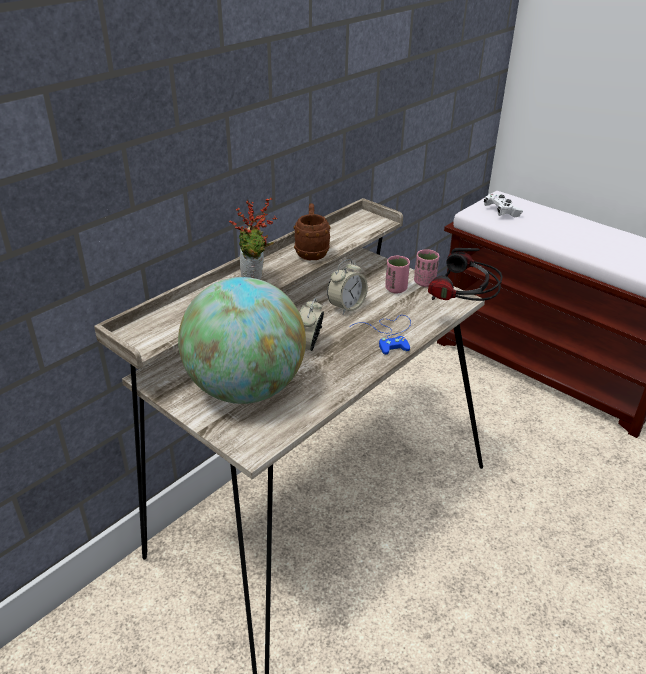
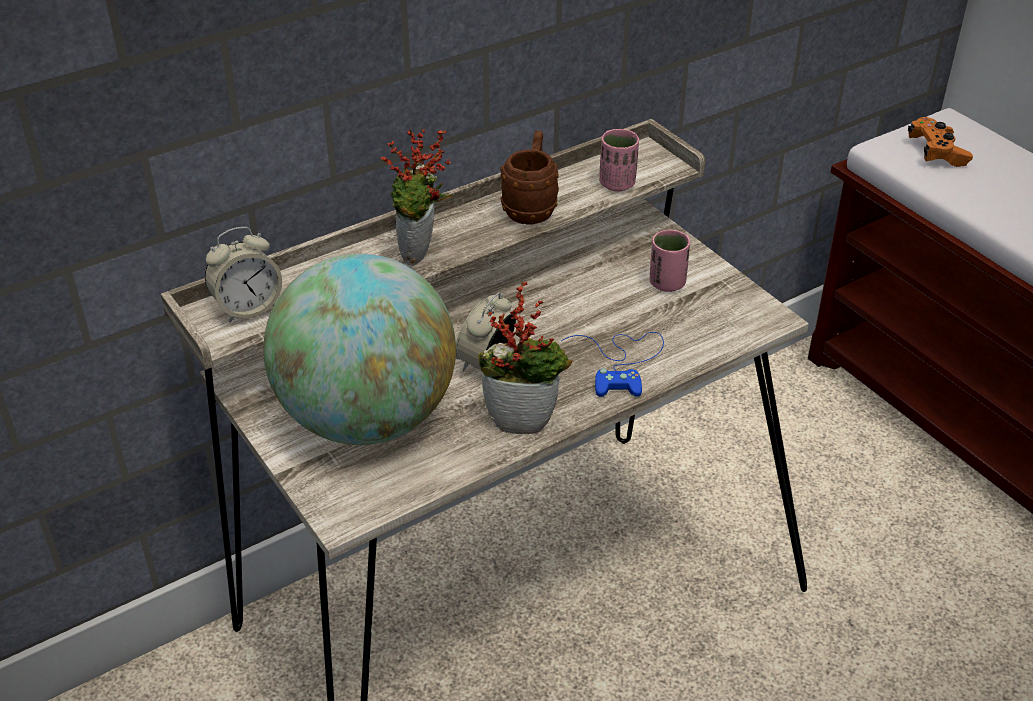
camera: 15 degrees right, 5 degrees up
(345, 375) = (524, 420): none -> potted plant
(346, 307) = (574, 304): alarm clock -> alarm clock (248, 308)
(424, 282) = (720, 278): pink cup -> pink cup (617, 184)
(460, 313) = (753, 343): headphones -> none
(501, 212) = (936, 153): white game controller -> orange game controller

